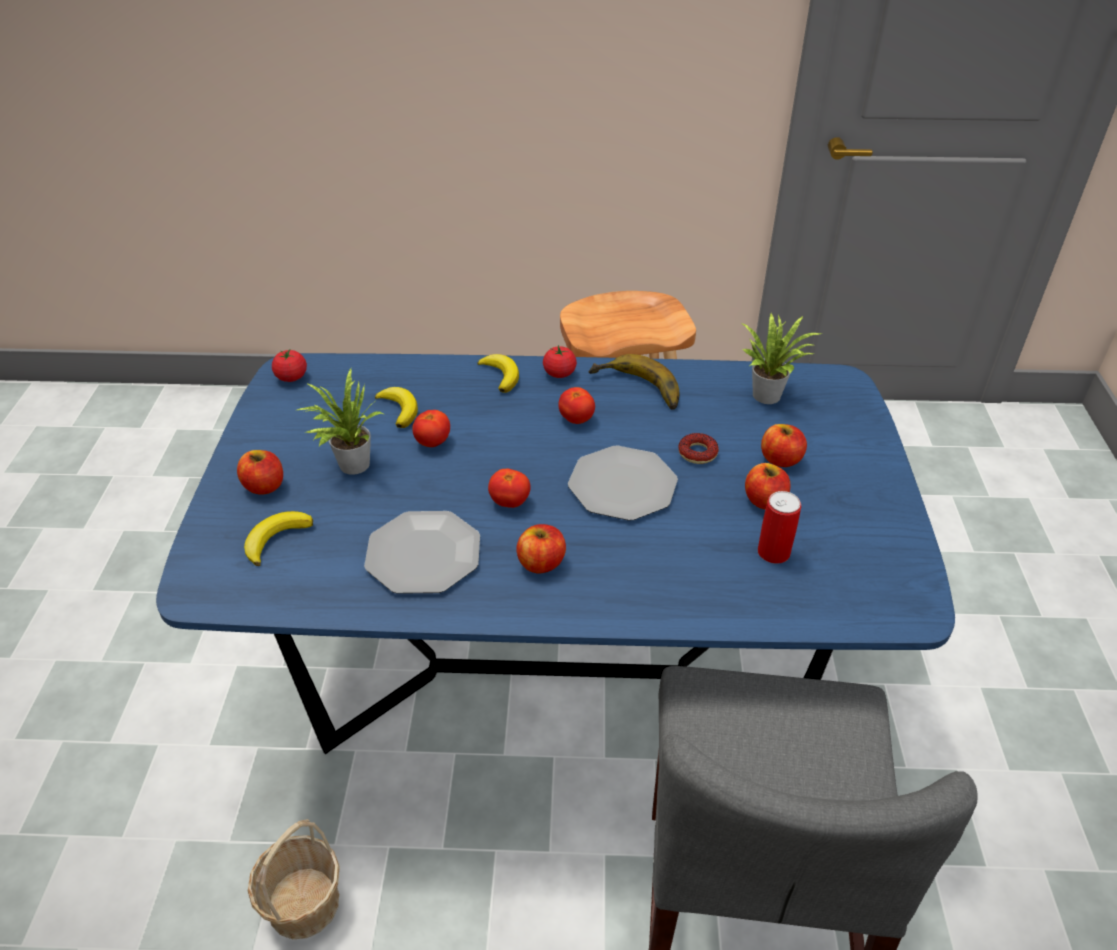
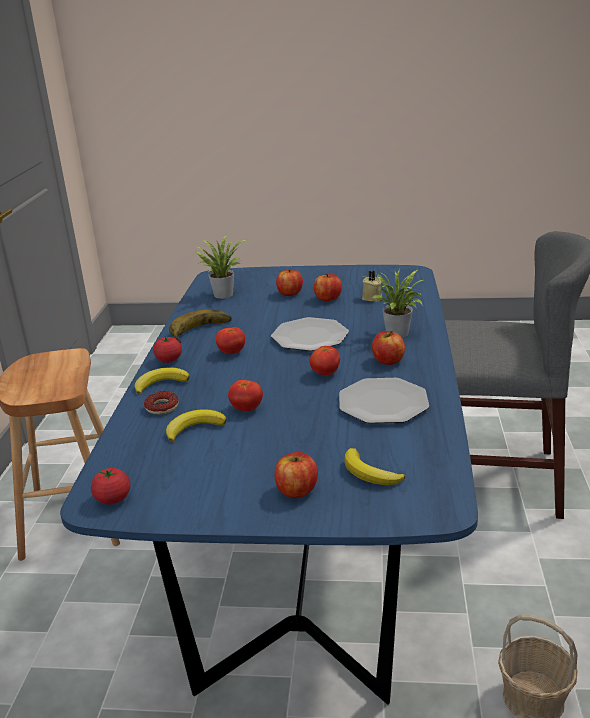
camera: 85 degrees left, 15 degrees down
(350, 464) = (271, 446): potted plant -> potted plant (397, 335)
(697, 453) = (279, 315): donut -> donut (162, 407)
(773, 552) = (372, 298): can -> beige candle

